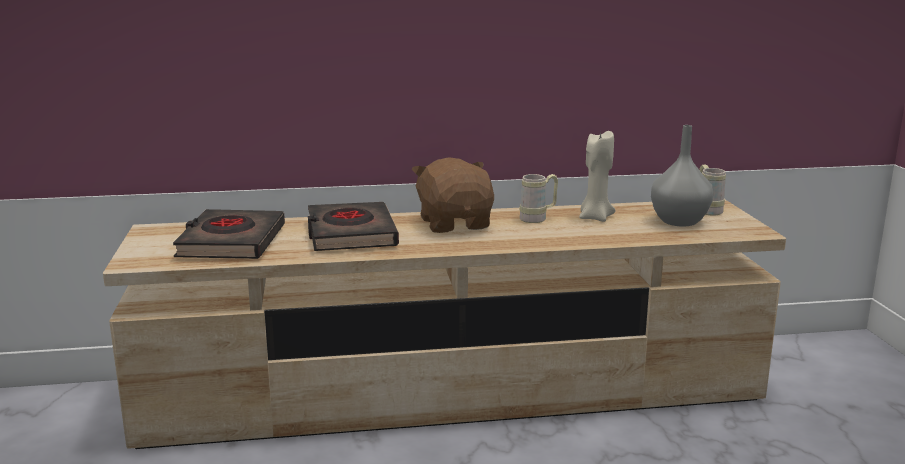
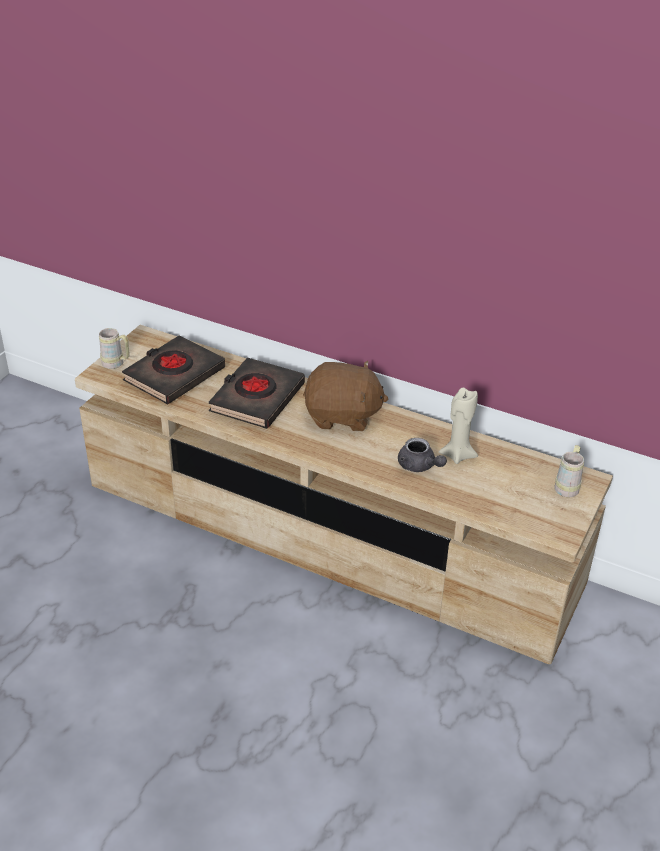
camera: 35 degrees right, 20 degrees up
(455, 224) = (342, 416): brown plush toy -> brown plush toy turned 75 degrees clockwise
(538, 219) = (411, 437): beige mug -> beige mug (116, 364)
(577, 231) = (419, 466): none -> grey teapot
(678, 221) = (518, 490): grey vase -> none

